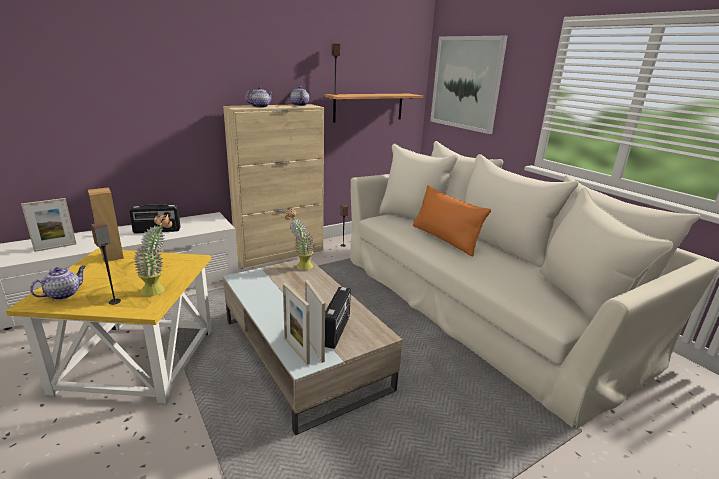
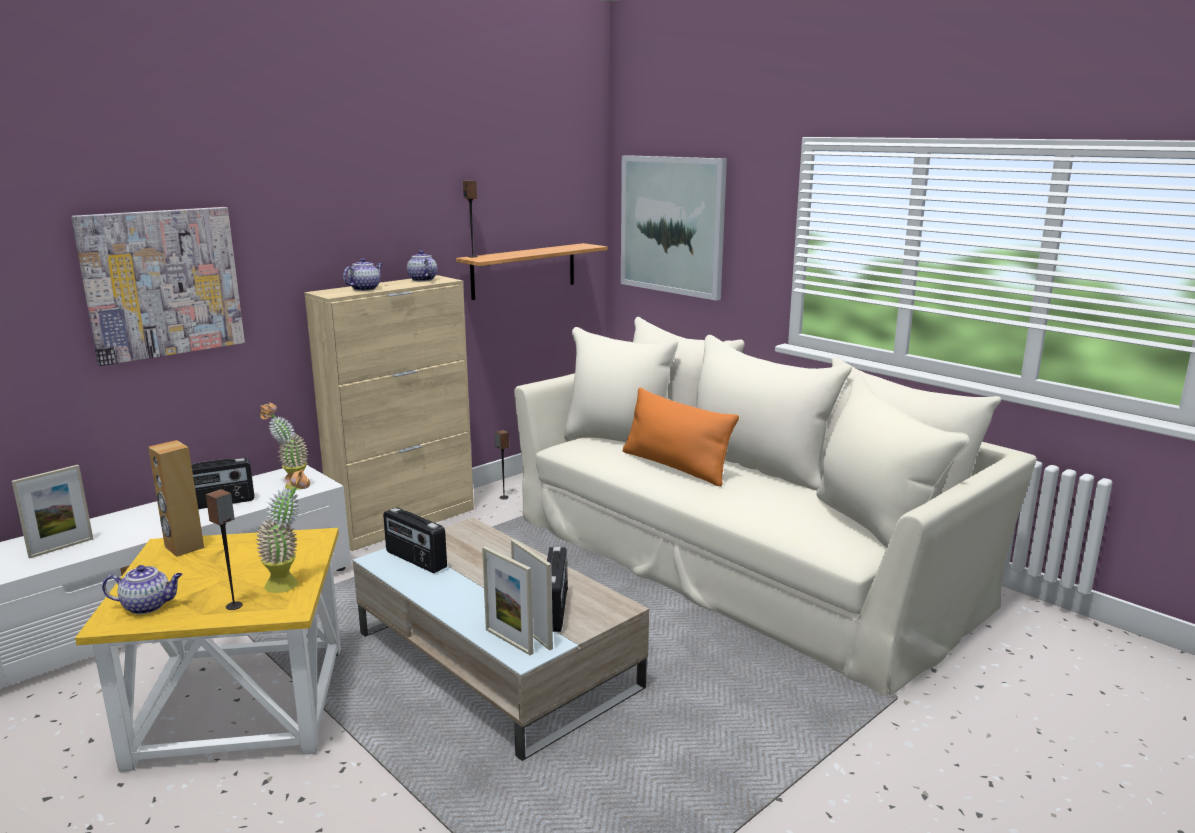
camera: 10 degrees left, 5 degrees down
(64, 294) = (148, 606): teapot -> teapot turned 60 degrees clockwise
(129, 90) = (162, 283): none -> picture
(260, 281) = (415, 560): none -> radio
(300, 266) = (467, 531): potted plant -> potted plant (290, 485)

